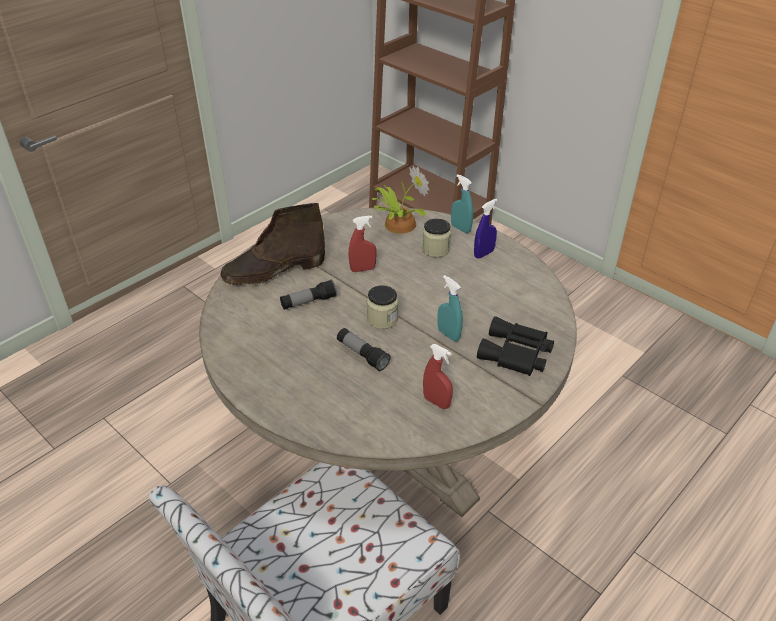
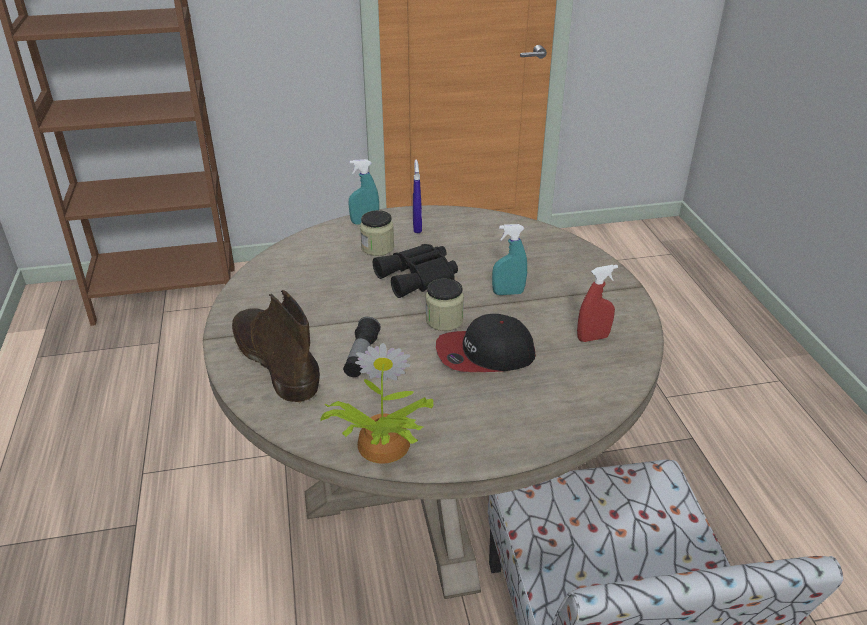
camera: 55 degrees left, 5 degrees down
(273, 270) = (274, 360): brown boot -> brown boot turned 135 degrees clockwise
(362, 355) = (484, 354): flashlight -> cap
(363, 269) = (352, 300): red spray bottle -> none
(398, 224) = (309, 251): potted plant -> potted plant (381, 445)
(516, 354) = (569, 271): black binoculars -> black binoculars (418, 277)

